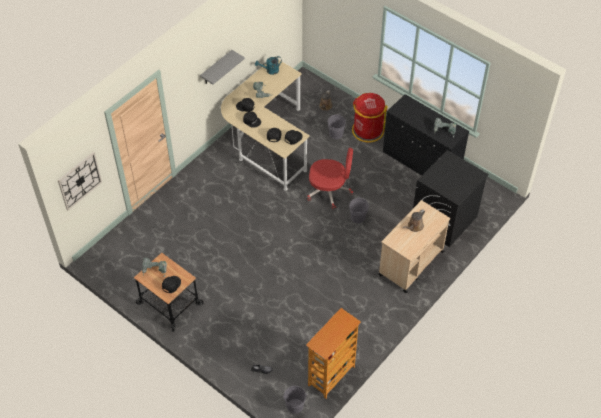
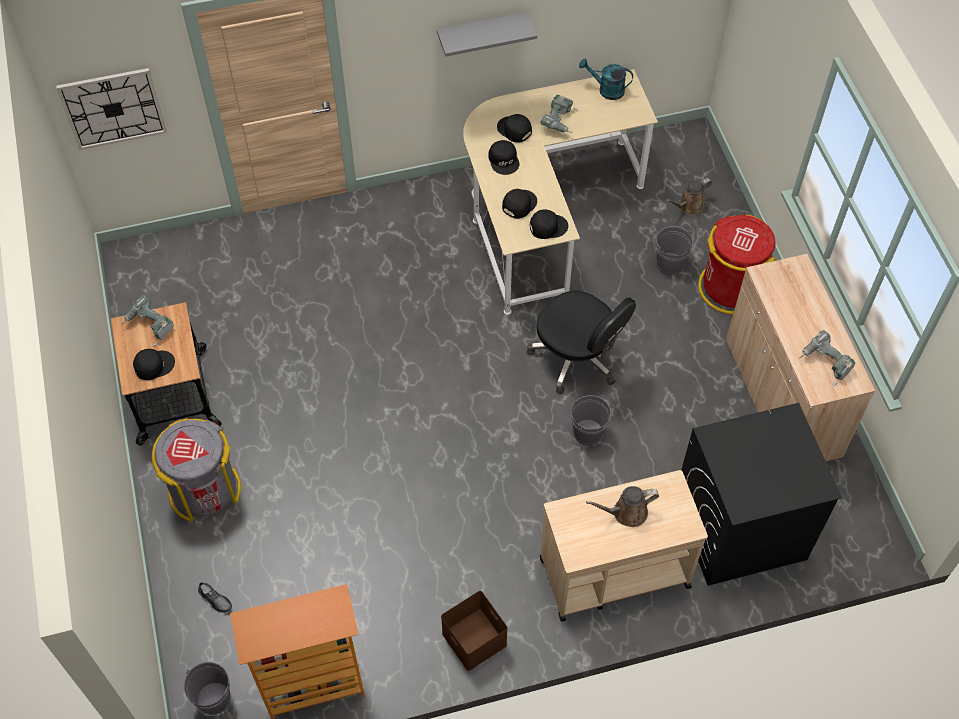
camera: 35 degrees right, 5 degrees up
(218, 332) = (204, 489): none -> grey trash can
(329, 191) = (577, 357): red office chair -> black office chair
(378, 320) = (472, 639): none -> brown storage box
(421, 162) = (781, 398): black cabinet -> beige cabinet

